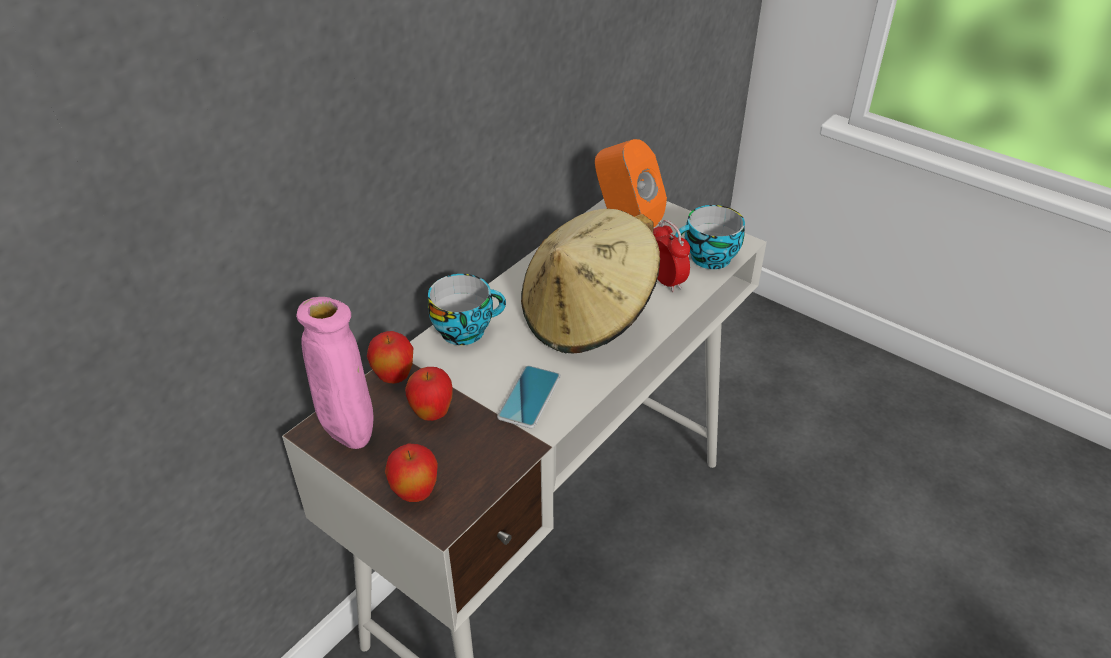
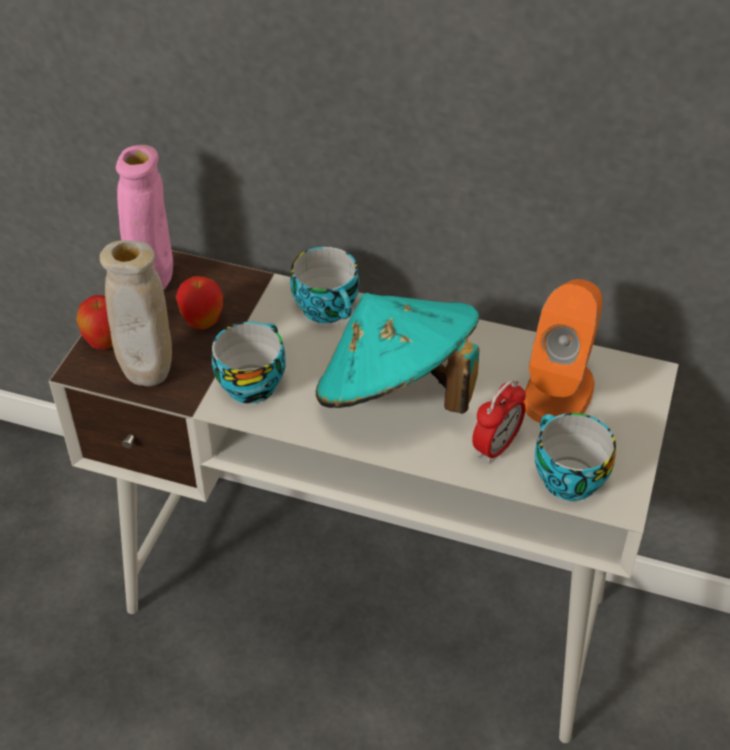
camera: 70 degrees right, 5 degrees up
(394, 378) = (239, 284): apple -> none
(482, 467) = (149, 376): none -> beige vase
(529, 397) = (251, 382): phone -> cup
(588, 316) = (395, 394): beige hat -> turquoise hat

